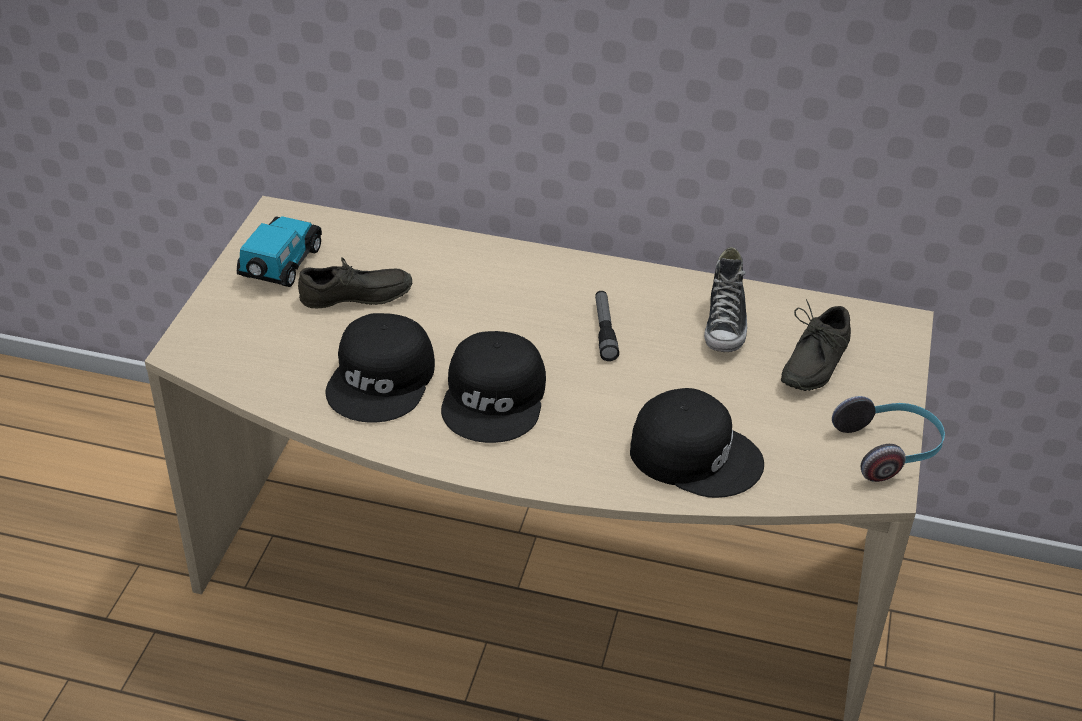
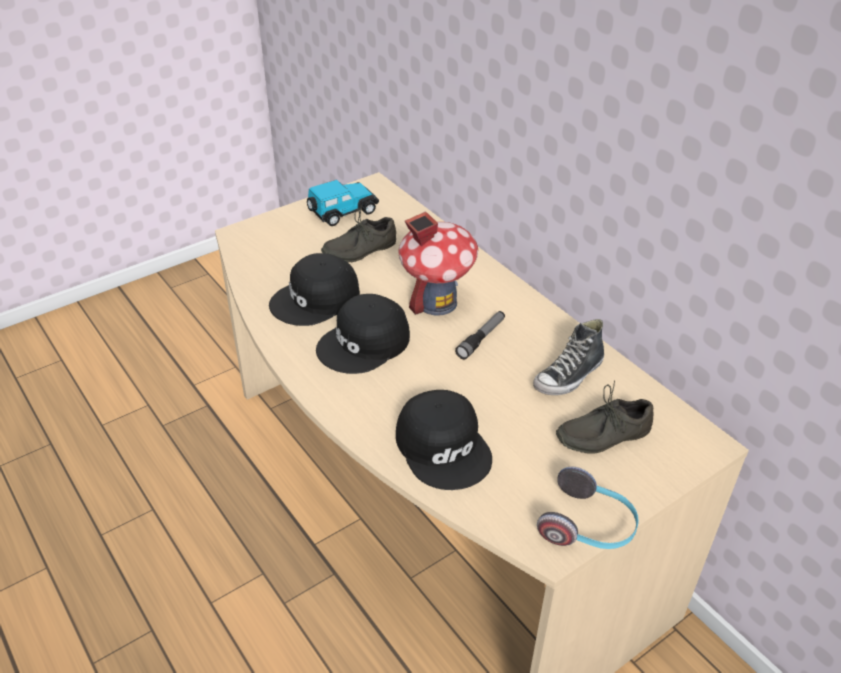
camera: 40 degrees right, 0 degrees up
(357, 299) = (358, 249): grey shoe -> grey shoe turned 120 degrees clockwise
(515, 316) = (436, 302): none -> toy house

